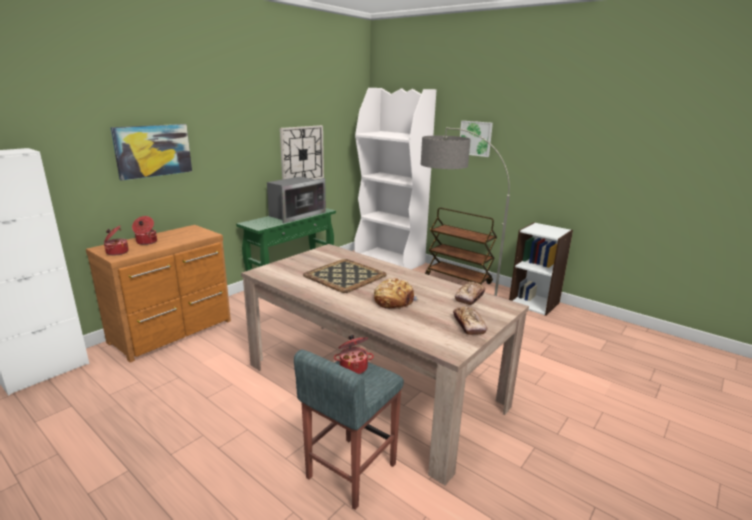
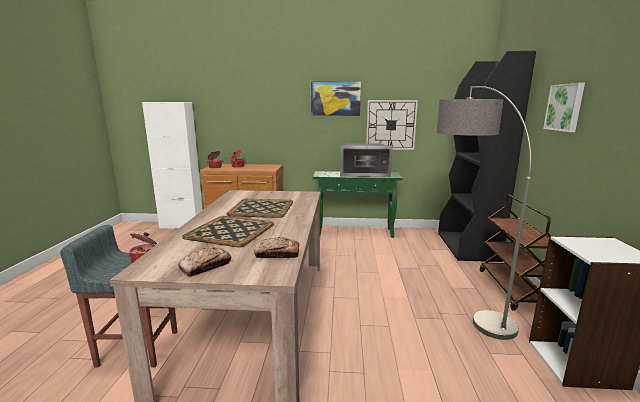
camera: 55 degrees right, 5 degrees down
(153, 150) = (260, 109): picture -> picture (335, 98)
(390, 260) = (467, 247): white bookcase -> black bookcase
(393, 301) = (230, 230): bread -> tray

